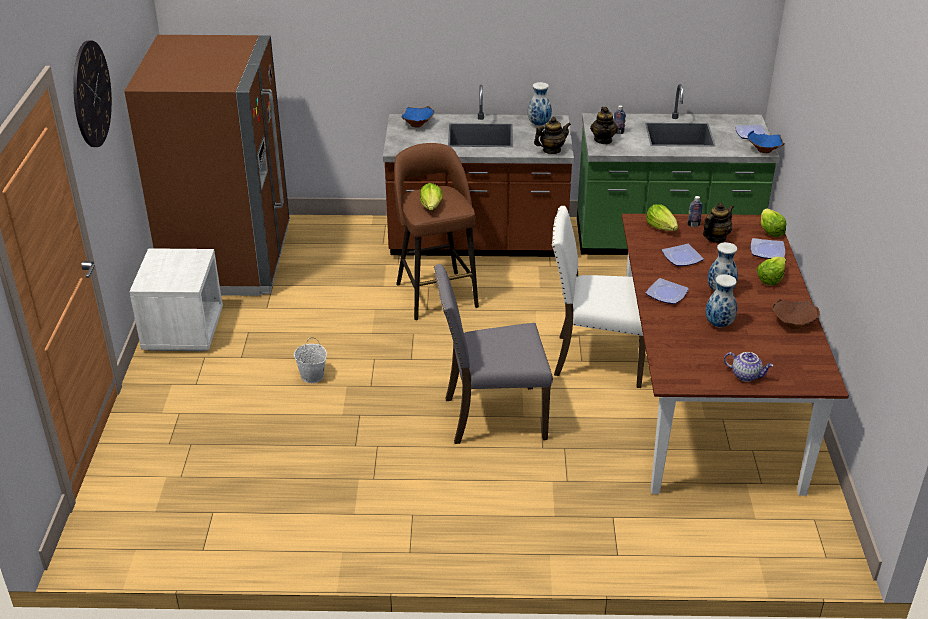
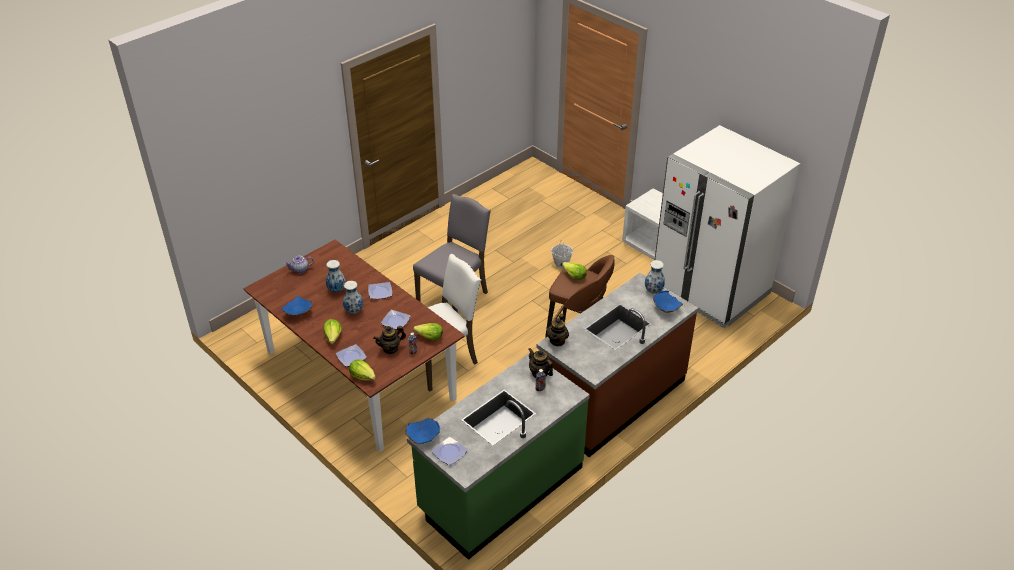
camera: 135 degrees right, 5 degrees up
(91, 94) = (684, 86): wall clock -> none
(229, 260) = (710, 290): brown fridge -> white fridge
(539, 124) = (599, 361): vase -> vase (654, 291)
(715, 238) = (390, 348): teapot -> teapot turned 60 degrees clockwise
(793, 323) = (298, 313): brown bowl -> blue bowl

